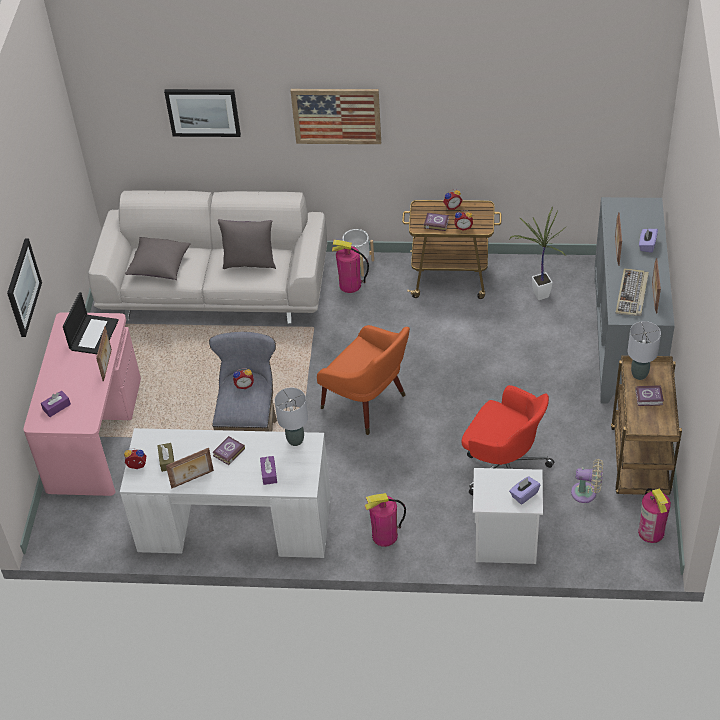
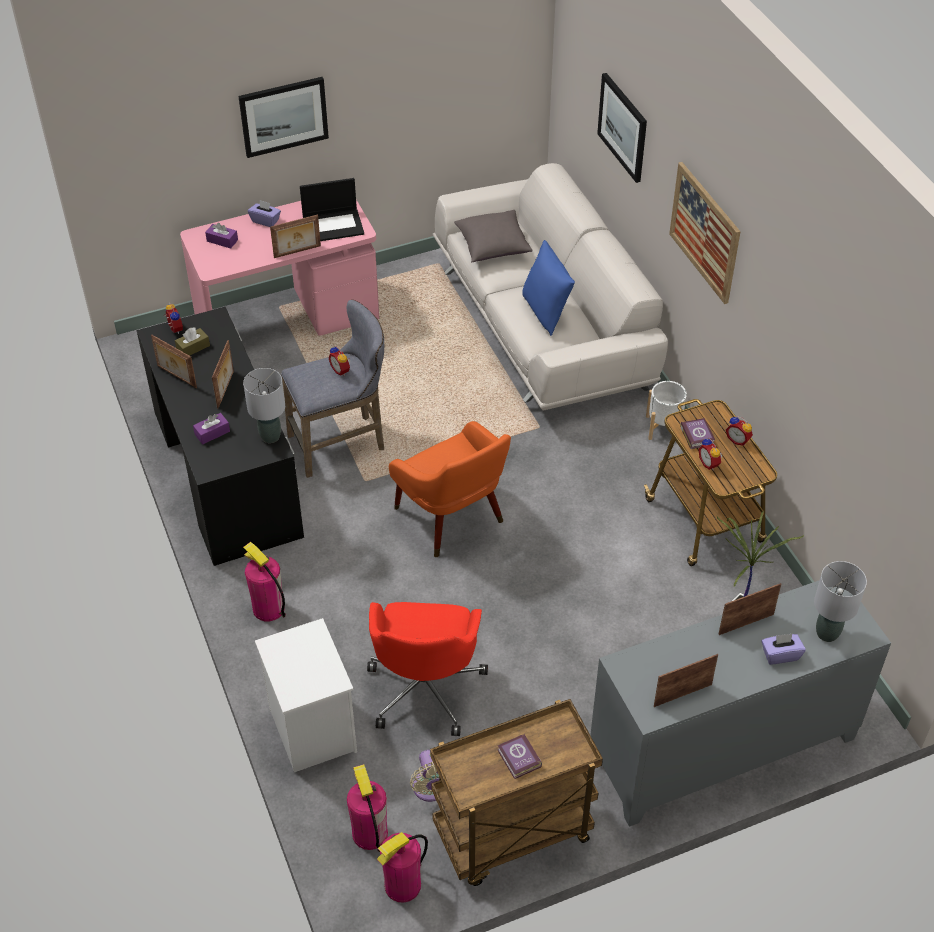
camera: 60 degrees right, 0 degrees up
(228, 452) = (226, 389): book -> picture frame
(234, 522) = (227, 472): white desk -> black desk
(249, 263) = (546, 312): grey pillow -> blue pillow
(350, 285) = (626, 433): fire extinguisher -> fire extinguisher (369, 833)
(368, 404) = (452, 520): orange armchair -> orange armchair turned 45 degrees counterclockwise
(524, 495) = (303, 682): purple tissue box -> purple tissue box (265, 220)
(632, 294) = (672, 667): keyboard -> none
(639, 374) = (555, 734): grey table lamp -> grey table lamp (827, 634)

